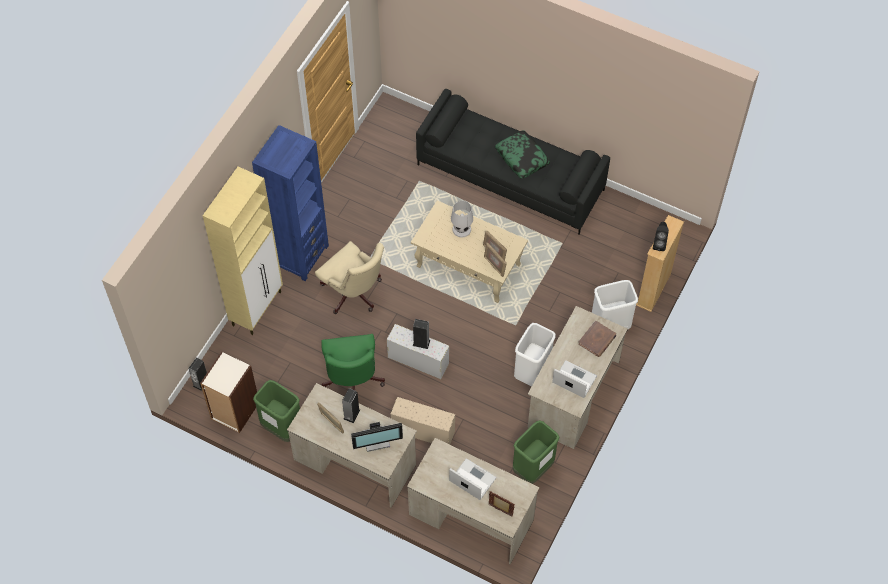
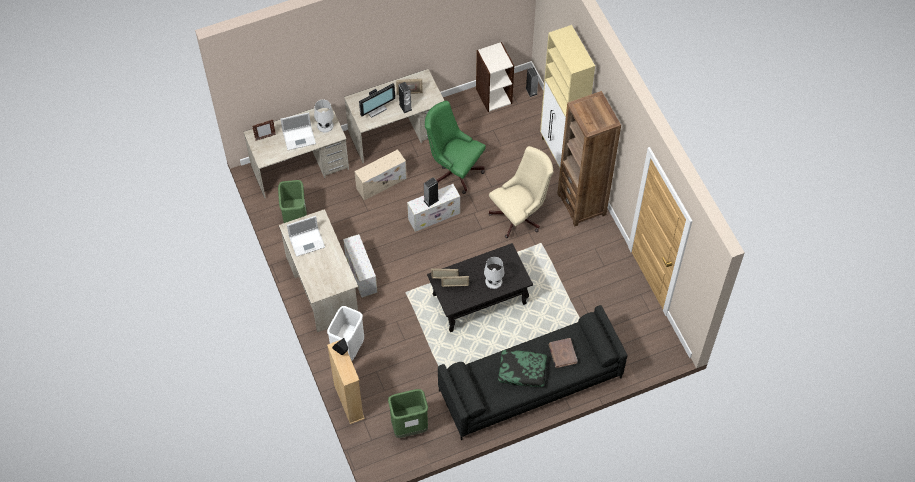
camera: 130 degrees right, 0 degrees up
(282, 428) = (457, 112): green trash can -> green trash can (409, 427)
(299, 255) = (581, 204): blue bookcase -> brown bookcase
(354, 294) = (520, 215): beige office chair -> beige office chair turned 150 degrees clockwise
(376, 440) = (375, 108): monitor -> monitor turned 150 degrees counterclockwise
(437, 468) = (325, 125): none -> white table lamp
(469, 266) = (478, 299): beige coffee table -> black coffee table
(532, 372) = (361, 274): white trash can -> white storage box
(597, 340) = (320, 278): brown book -> brown book (562, 354)

